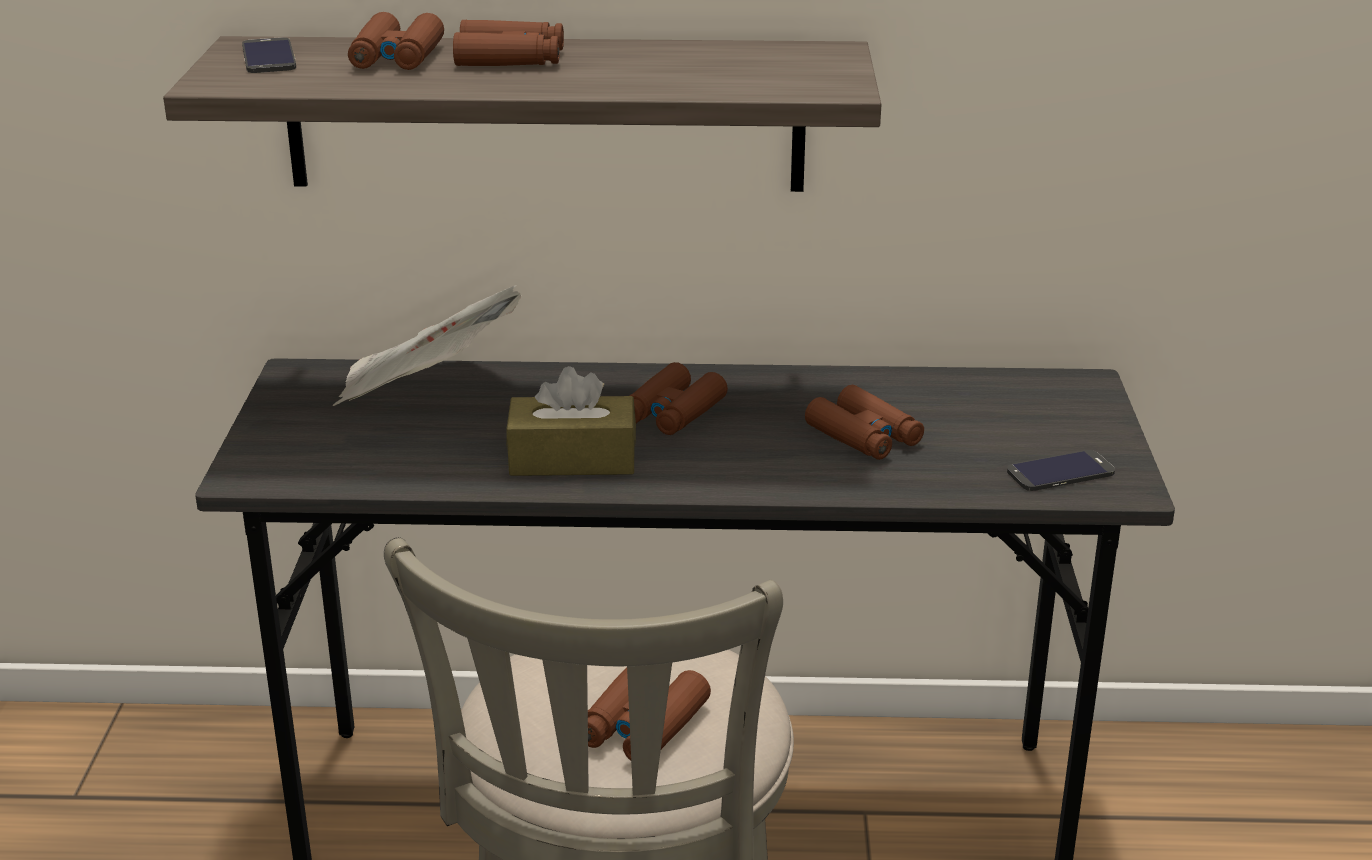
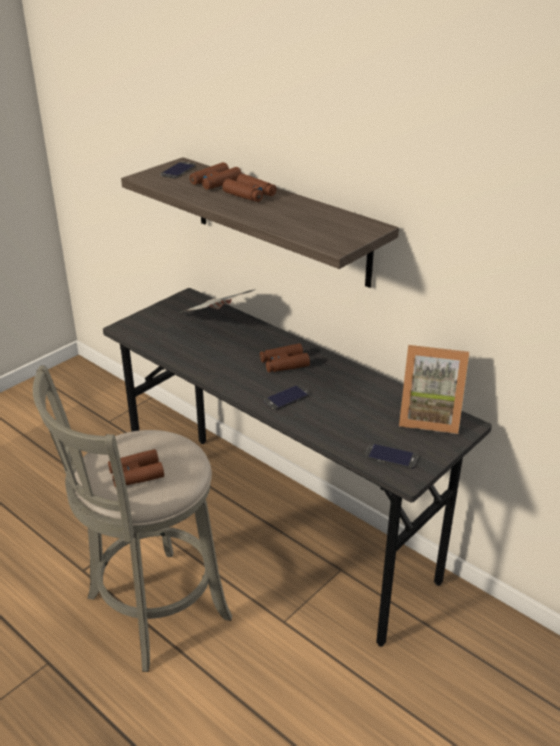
camera: 40 degrees right, 5 degrees up
(572, 459) = (225, 366): brown tissue box -> none
(765, 461) = (286, 398): none -> phone
(864, 436) = (338, 405): brown binoculars -> none
(1021, 395) = (429, 417): none -> picture frame

